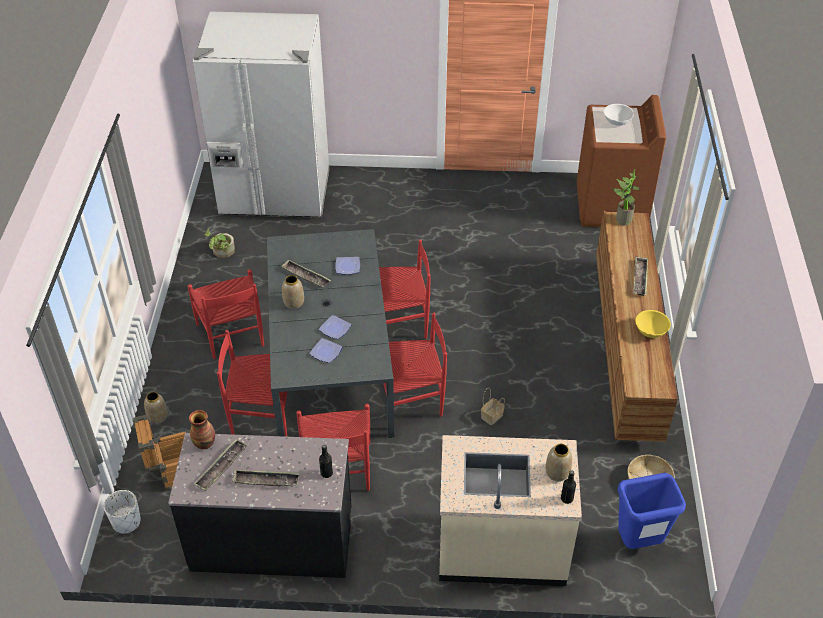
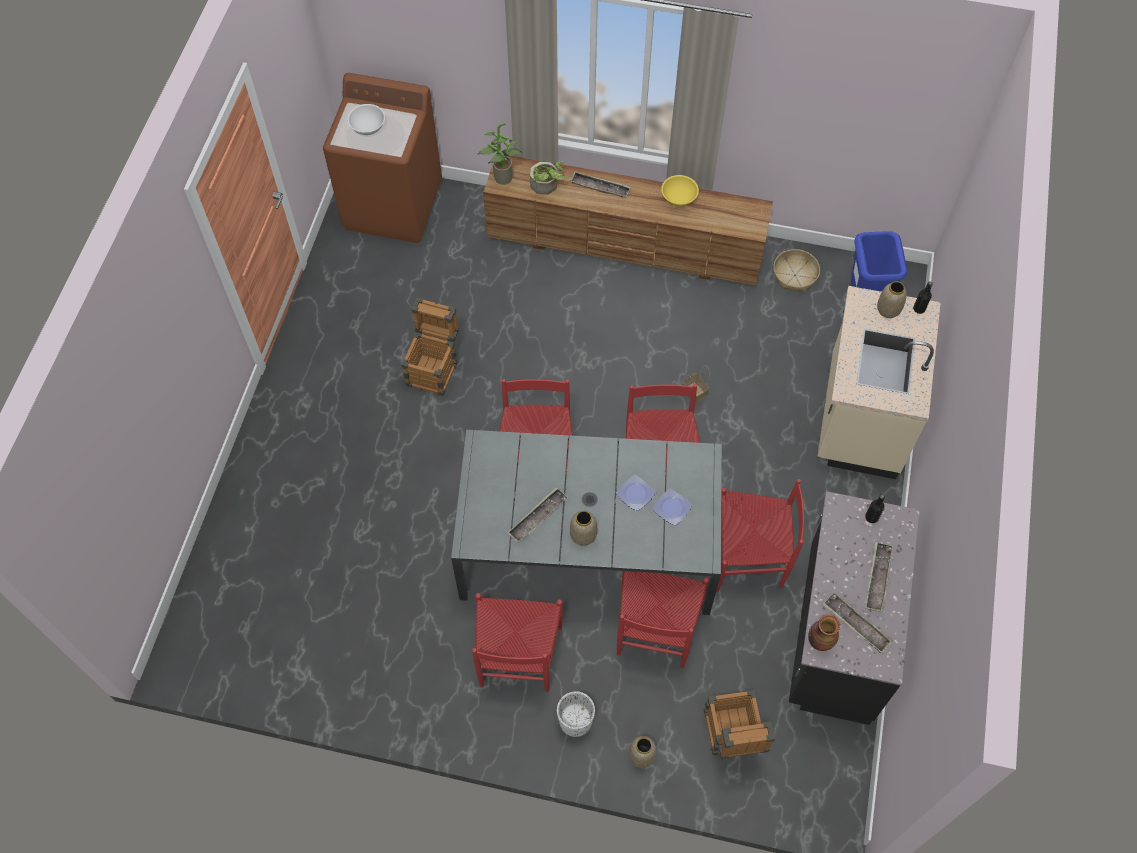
camera: 80 degrees left, 15 degrees up
(126, 522) = (797, 796): white planter -> white planter (575, 721)
(221, 252) = (354, 662): potted plant -> potted plant (547, 186)
(232, 335) = (517, 657): red chair -> red chair turned 105 degrees clockwise
(275, 193) = (249, 581): white fridge -> none
(348, 266) = (530, 467): plate -> none
(467, 253) = (434, 368): none -> crate

